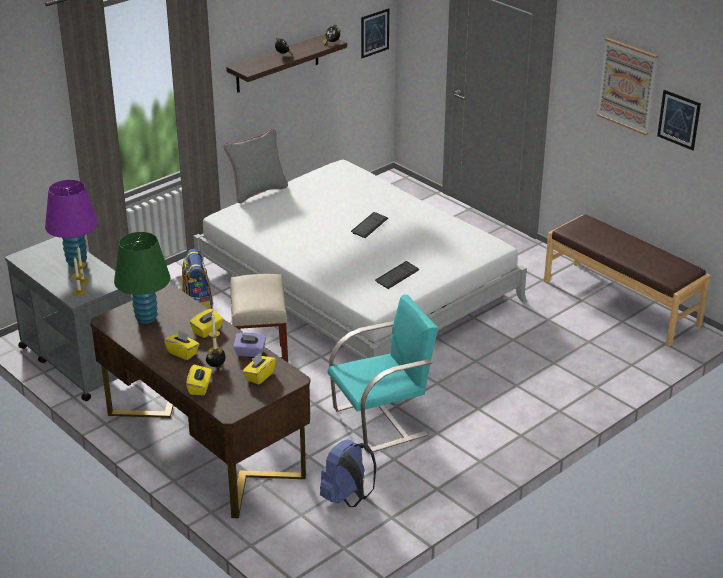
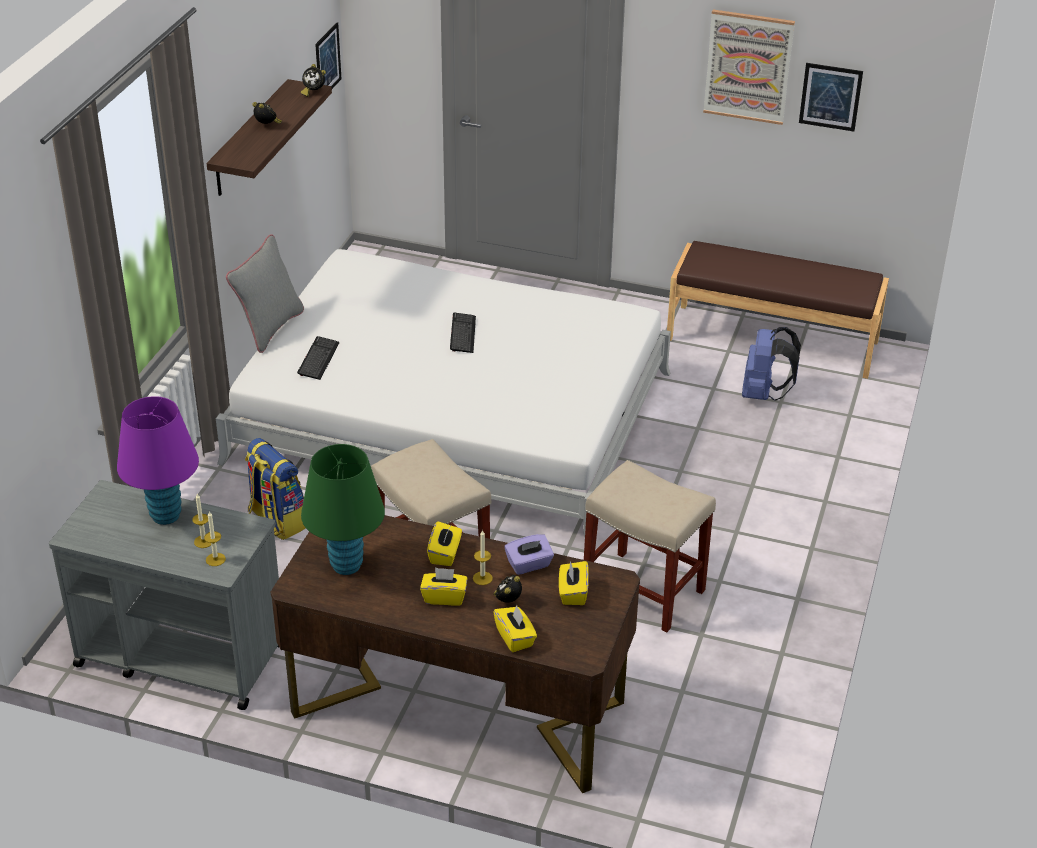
camera: 30 degrees left, 5 degrees up
(347, 498) = (694, 708): blue backpack -> blue backpack (763, 394)
(382, 422) = (645, 591): turquoise chair -> beige stool
(397, 276) = (559, 392): keyboard -> keyboard (318, 359)

